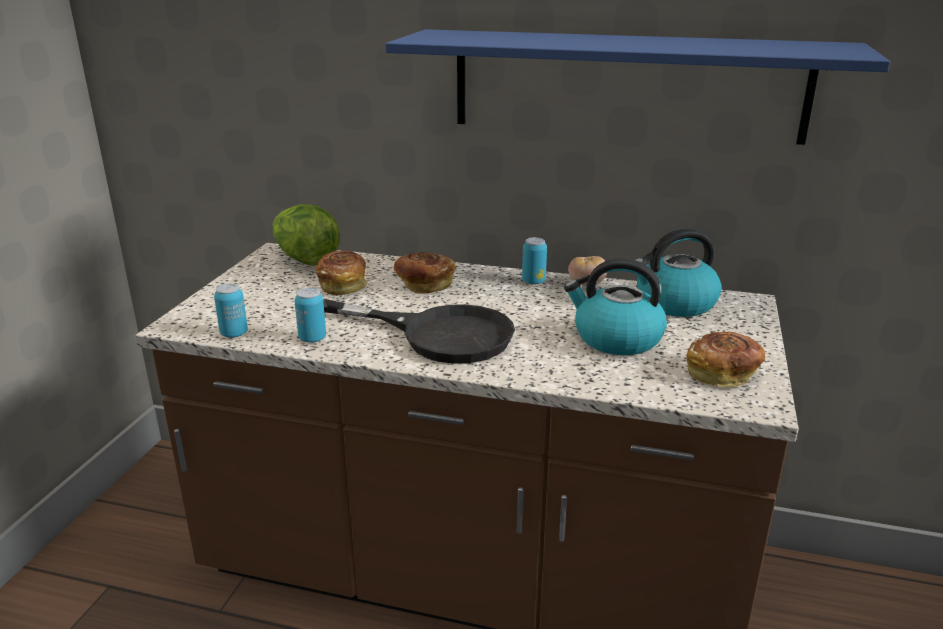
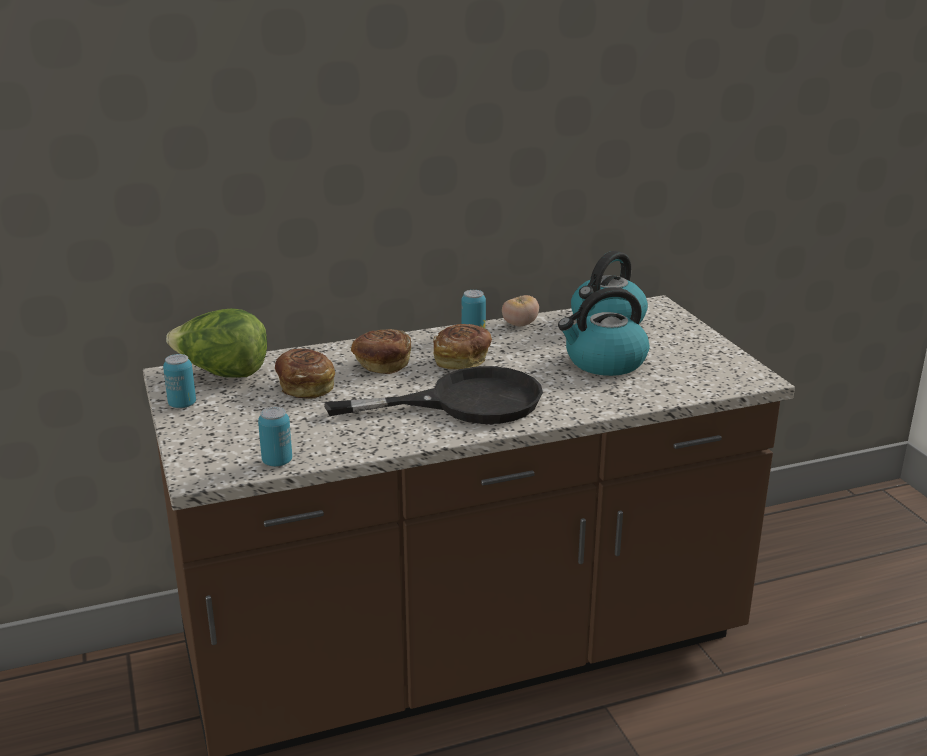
camera: 35 degrees left, 0 degrees up
(312, 338) = (360, 441): can -> can (182, 404)
(626, 85) = (528, 129): blue shelf -> none
(722, 374) = (708, 365): bread -> bread (462, 360)

